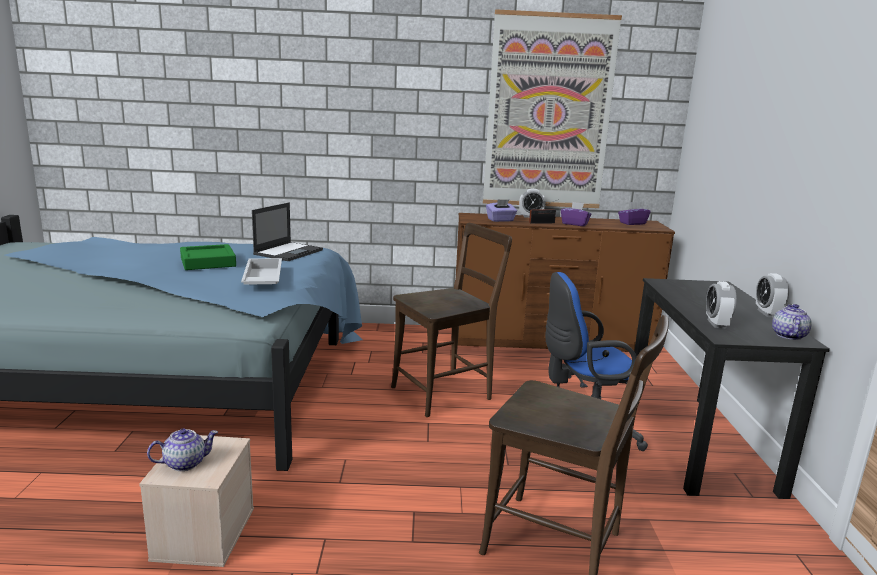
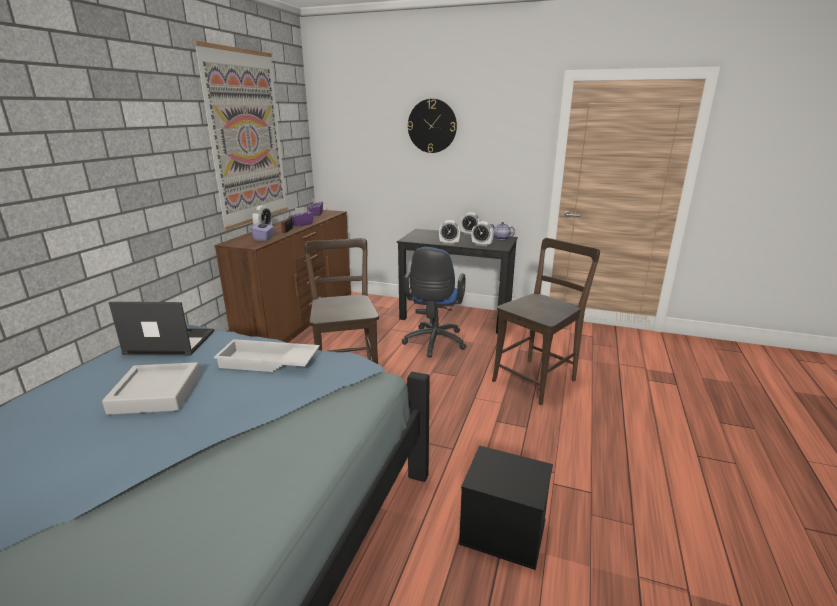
camera: 70 degrees left, 5 degrees up
(185, 463) = (514, 482): teapot -> none
(203, 532) = (501, 532): beige storage box -> black storage box
(208, 262) = (156, 394): green tray -> grey tray
(289, 252) = (169, 342): laptop -> laptop turned 45 degrees counterclockwise
(684, 304) = (449, 243): none -> alarm clock
(779, 114) = (432, 126): none -> wall clock

